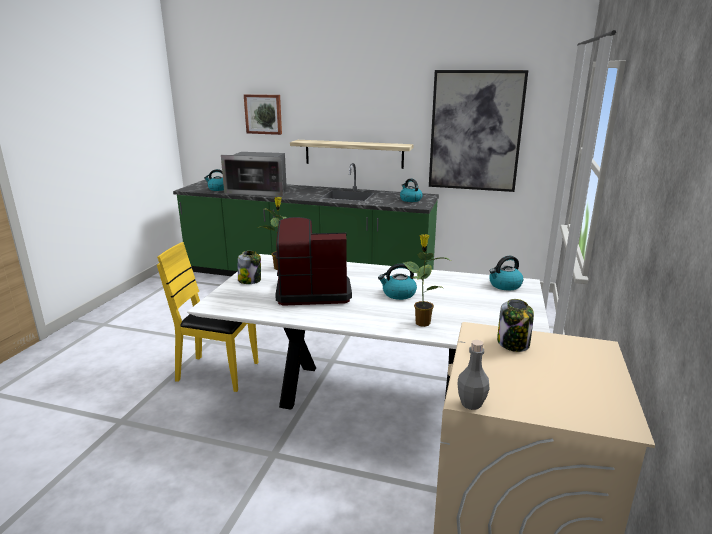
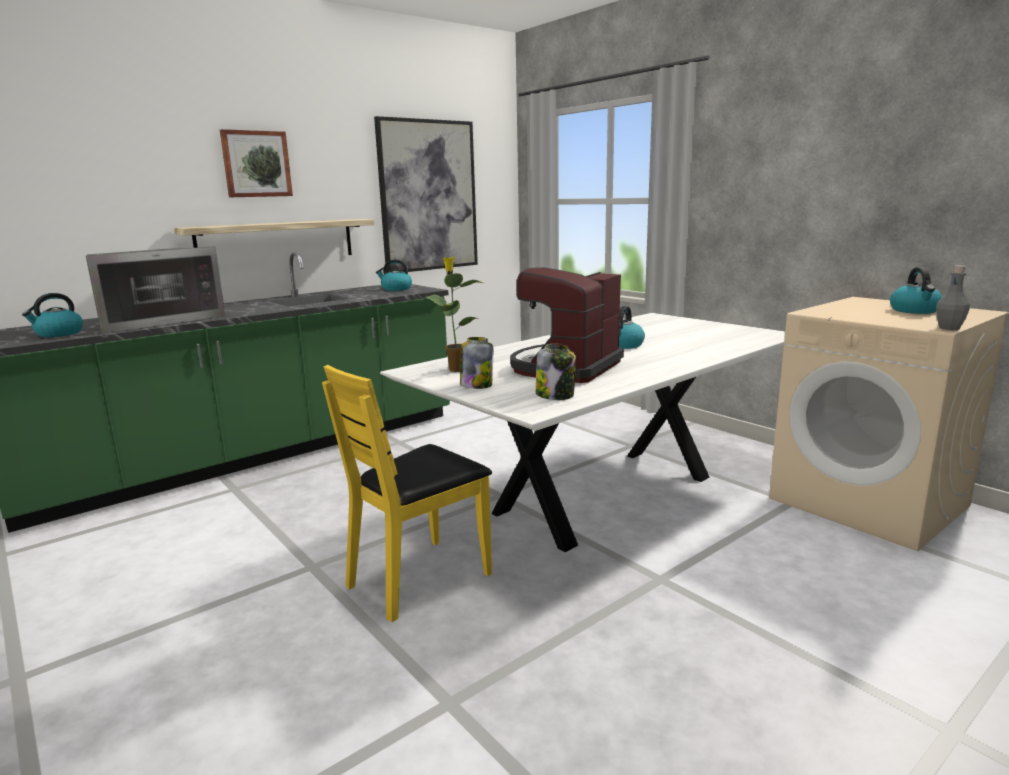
camera: 55 degrees left, 5 degrees down
(263, 114) = (94, 185): picture -> picture (256, 164)
(422, 322) = (702, 349): potted plant -> none
(504, 285) = (651, 320): kettle -> kettle (915, 311)
(513, 343) = (843, 310): jar -> jar (555, 395)

